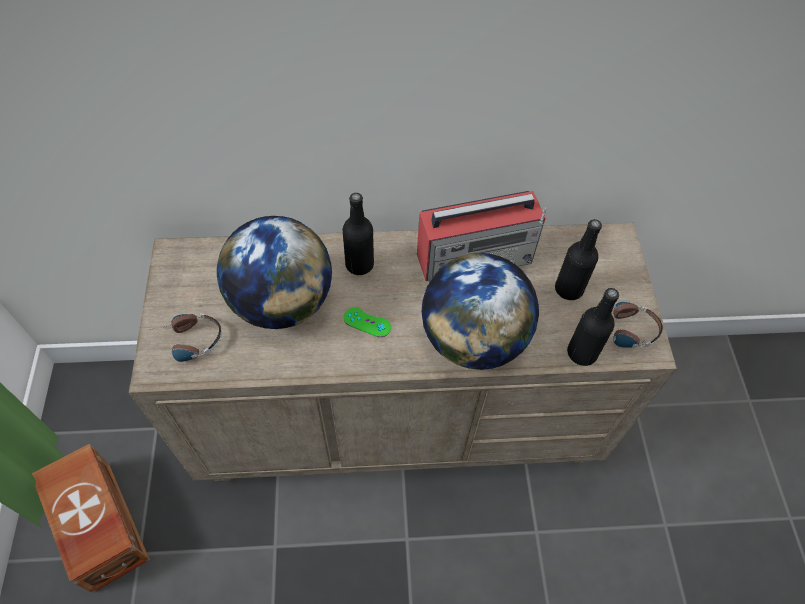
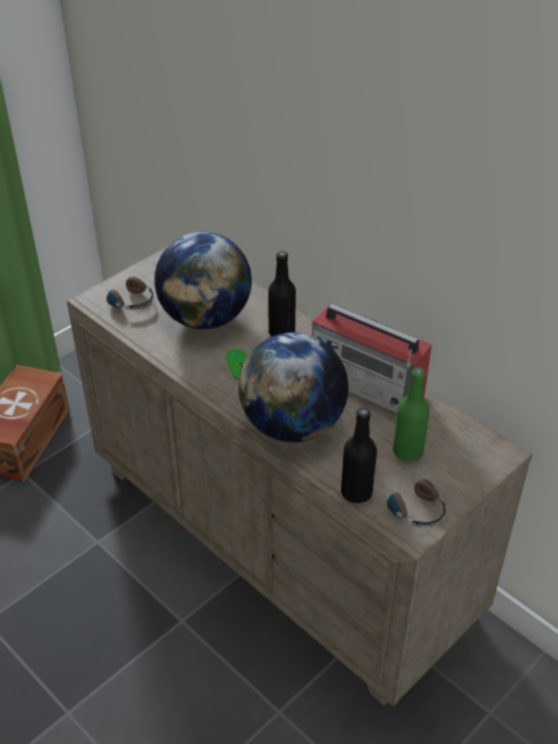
camera: 50 degrees right, 15 degrees down
(568, 289) = (407, 451): black bottle -> green bottle

